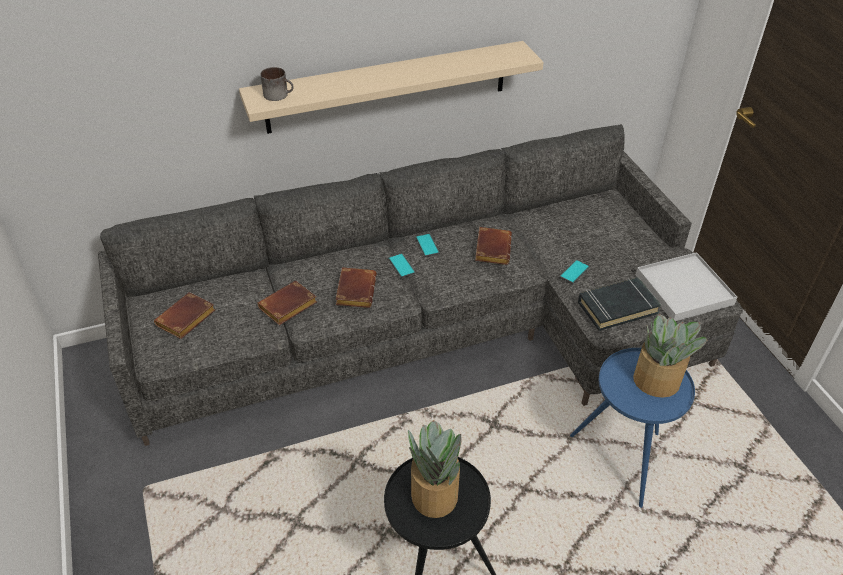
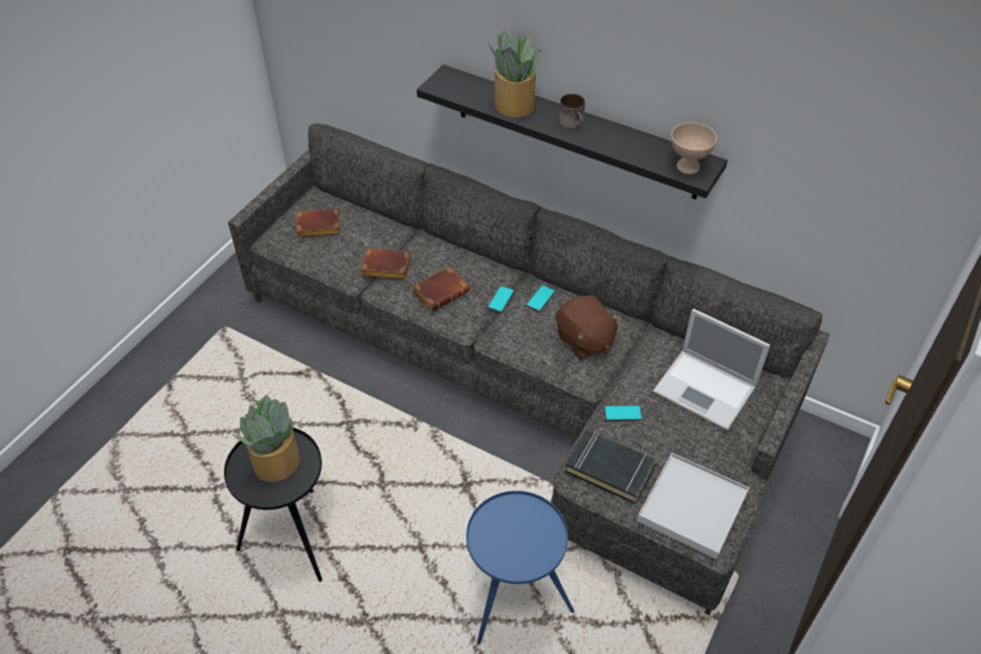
camera: 50 degrees right, 5 degrees up
(279, 94) = (458, 87): mug -> mug (573, 122)
(388, 87) = (575, 132): beige shelf -> black shelf
(491, 248) = (584, 340): brown book -> brown plush toy
(510, 55) = (688, 166): none -> beige bowl
(593, 224) = (706, 390): none -> laptop
(657, 381) = (530, 543): potted plant -> potted plant (514, 105)

